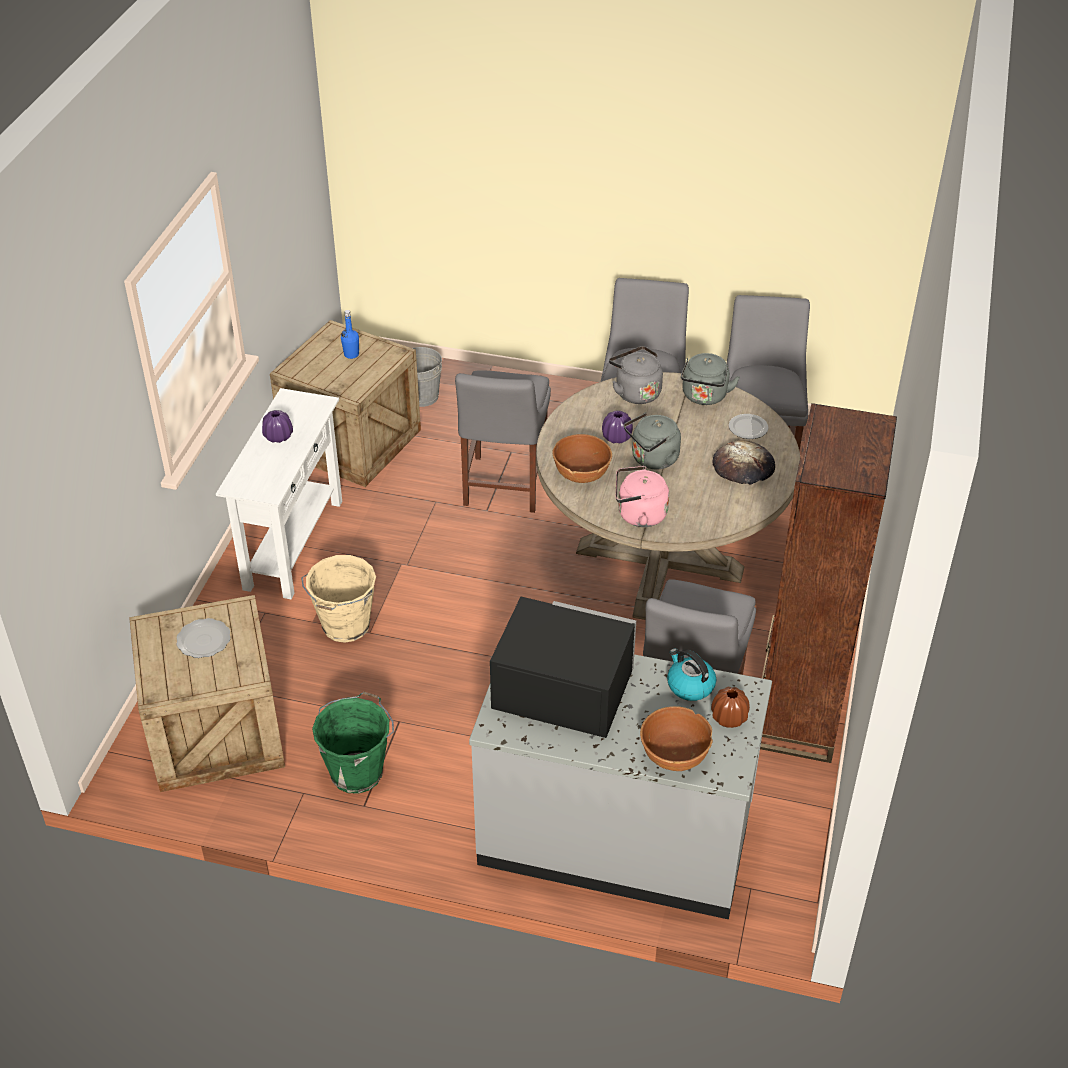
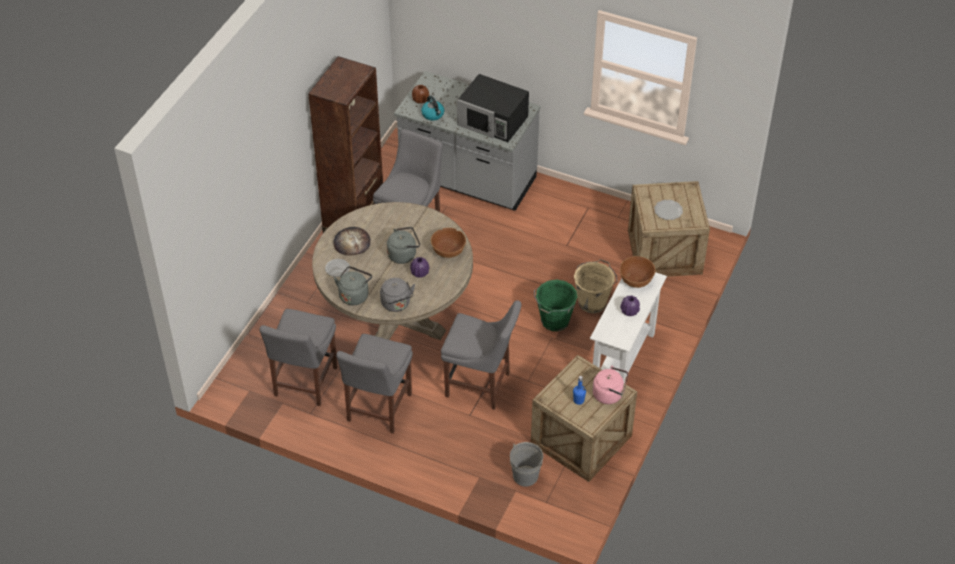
camera: 170 degrees left, 5 degrees up
(358, 771) = (590, 224): green bucket -> green bucket (554, 321)
(503, 487) = (481, 386): grey chair -> grey chair turned 90 degrees clockwise
(638, 515) = (424, 220): pink kettle -> pink kettle (609, 394)
(674, 754) = (450, 88): brown bowl -> brown bowl (636, 280)

